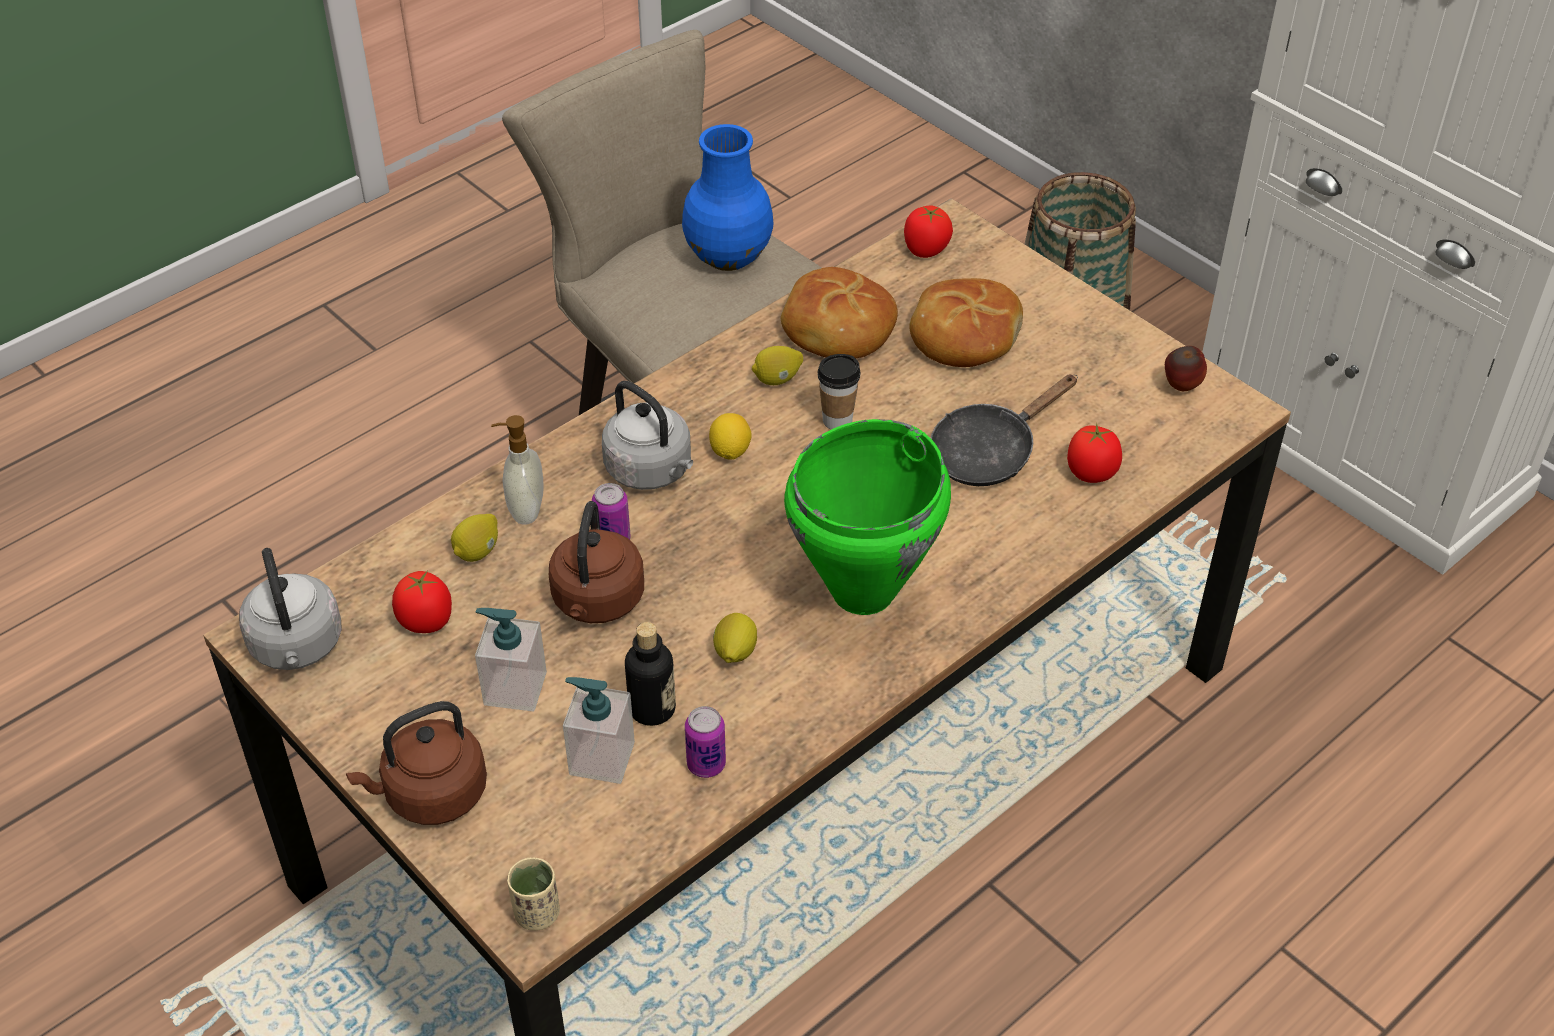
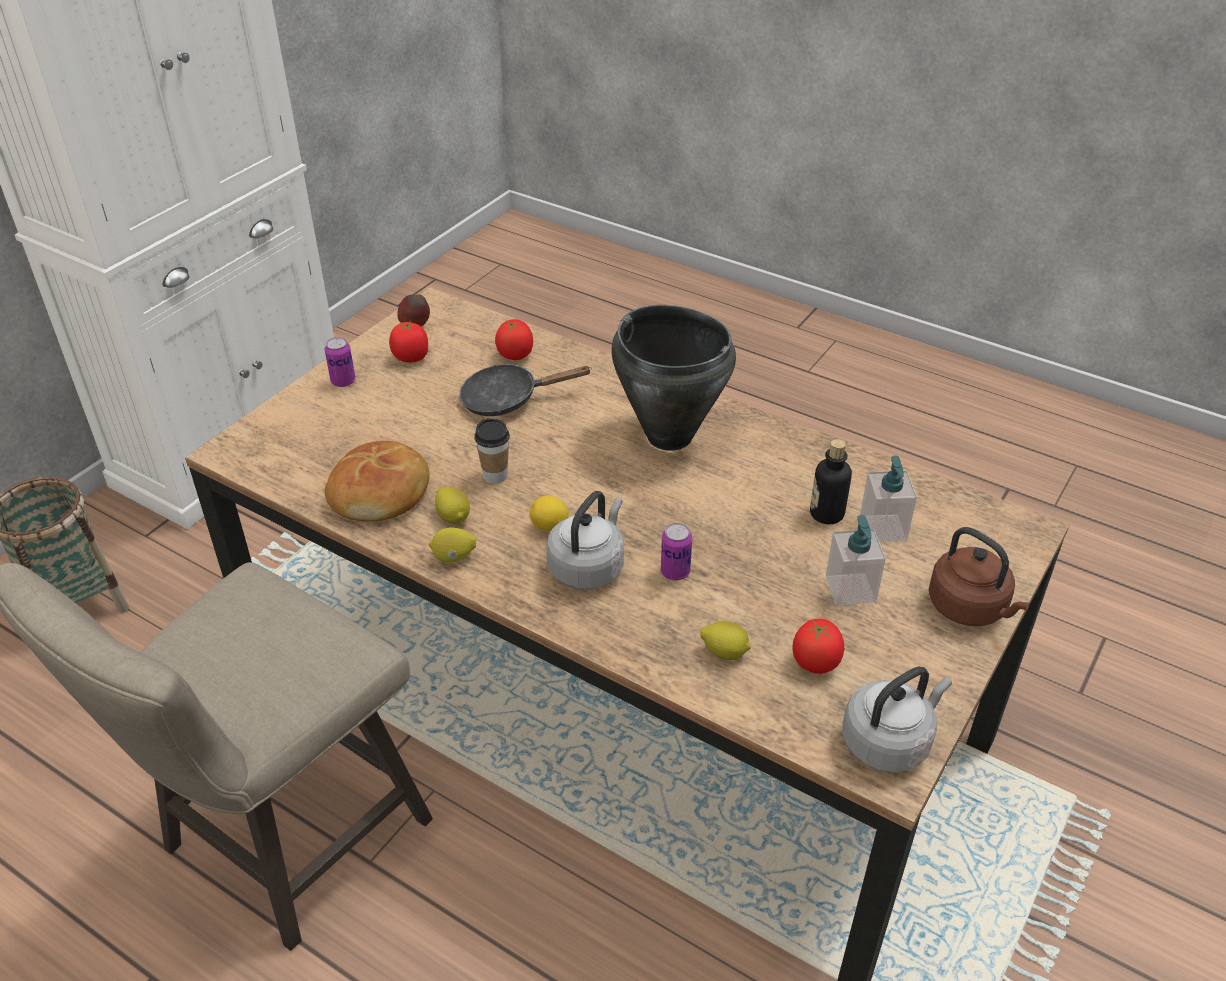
camera: 105 degrees left, 5 degrees down
(524, 510) = (664, 635): soap dispenser -> none
(537, 913) = (1019, 529): beige cup -> none
(597, 602) = (744, 565): brown kettle -> none
(706, 764) = (856, 479): can -> can (343, 381)
(727, 256) = (227, 629): blue vase -> none
(734, 652) = (755, 485): lemon -> lemon (454, 557)
(865, 591) = (669, 435): green cooking pot -> black cooking pot
(926, 250) = (264, 460): tomato -> tomato (411, 357)
(963, 336) = (378, 426): bread -> none
(989, 452) = (508, 399): black frying pan -> black frying pan turned 135 degrees clockwise

